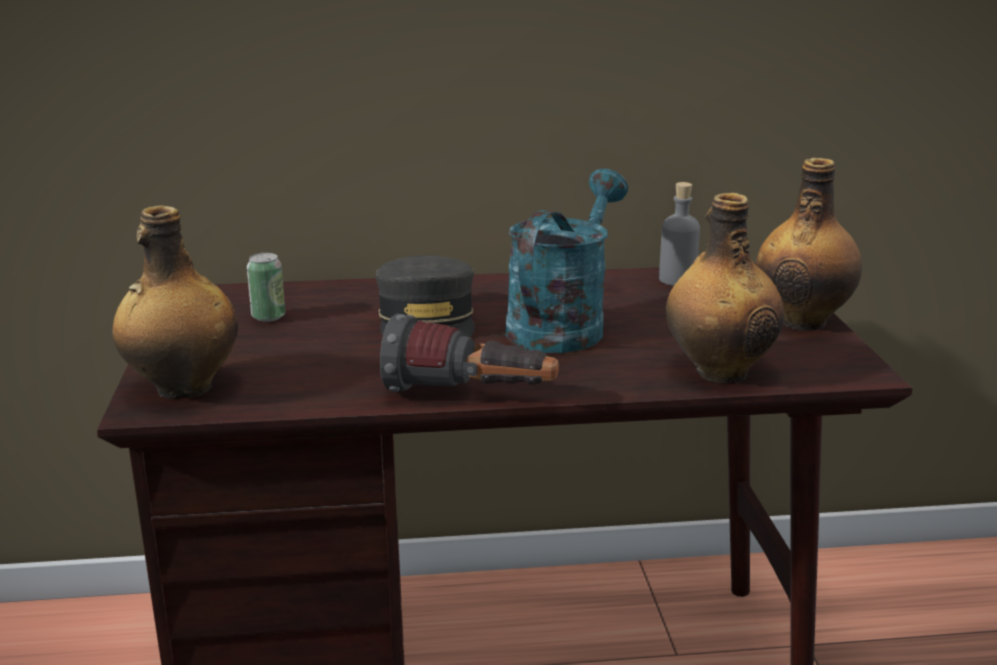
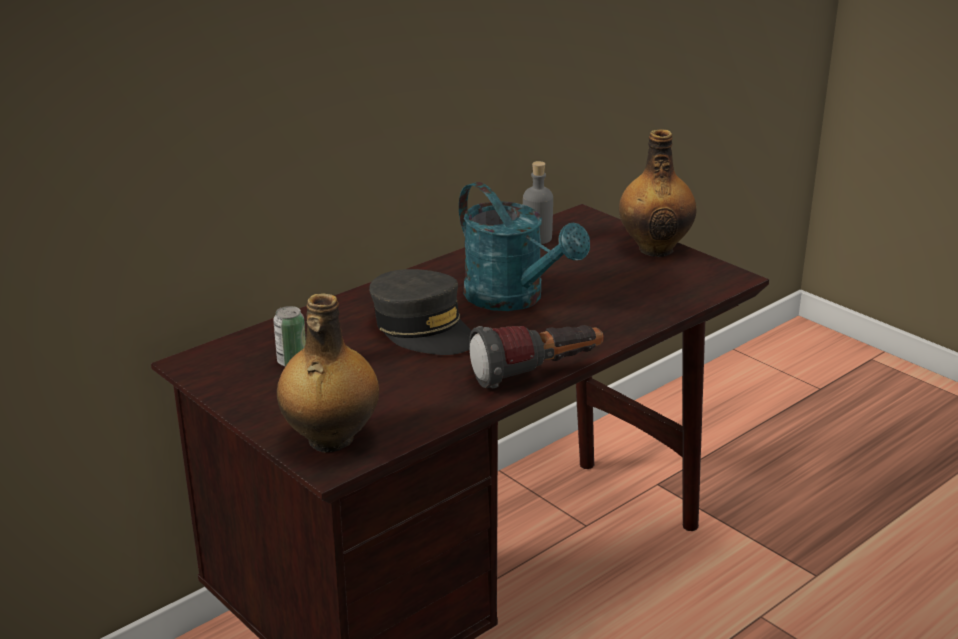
camera: 35 degrees left, 5 degrees up
(562, 324) = (514, 299): turquoise watering can -> turquoise watering can turned 150 degrees clockwise
(719, 371) = (656, 303): bottle -> none

